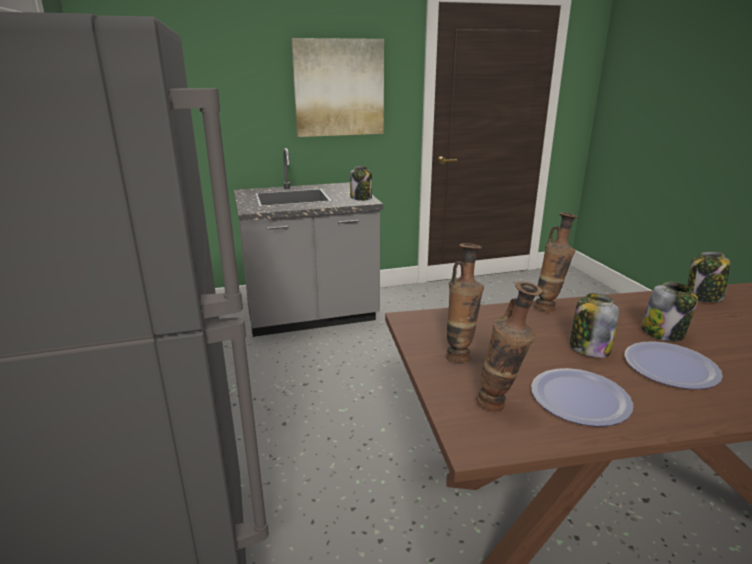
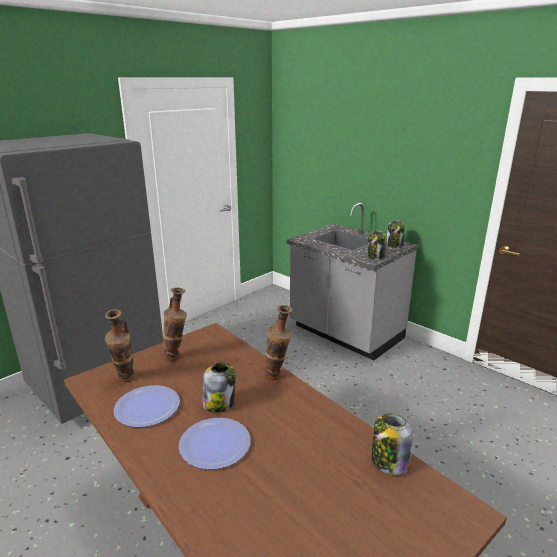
camera: 60 degrees right, 0 degrees up
(339, 88) = (416, 163): picture -> none
(663, 333) = (275, 438): jar -> jar (394, 245)

